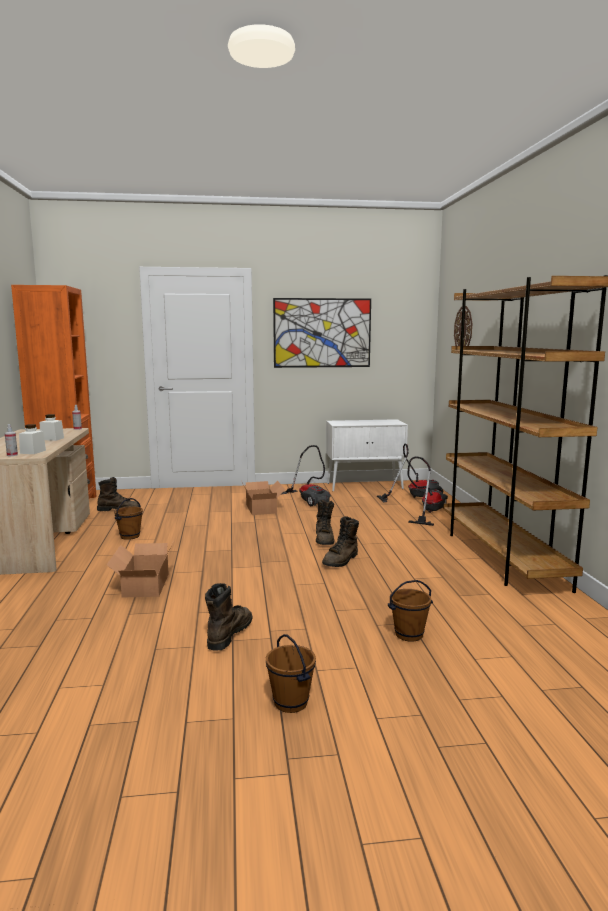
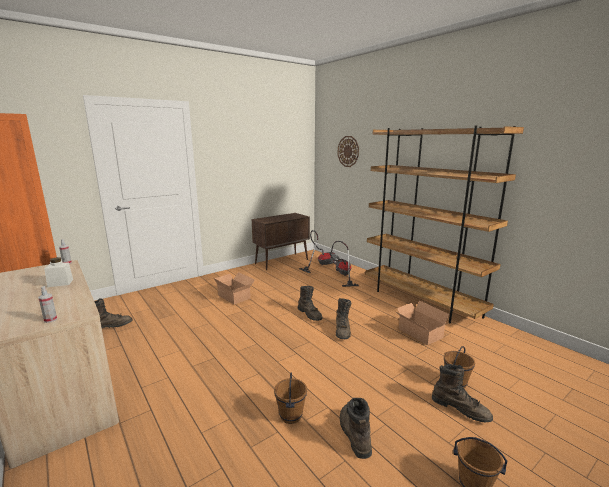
camera: 30 degrees left, 5 degrees up
(33, 452) = (69, 308): white jar -> none
(130, 536) = (153, 354): brown bucket -> brown bucket (291, 415)
(143, 586) = (227, 408): cardboard box -> cardboard box (420, 334)
(309, 500) = (259, 281): vacuum cleaner -> none
(322, 333) = (245, 154): picture -> none
(365, 486) = (282, 261): white cabinet -> brown cabinet
(376, 654) = (460, 409): none -> brown boot

